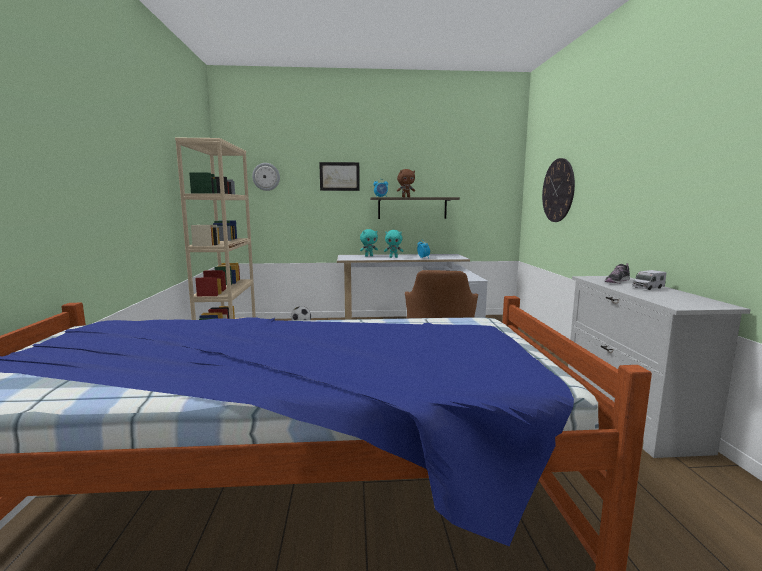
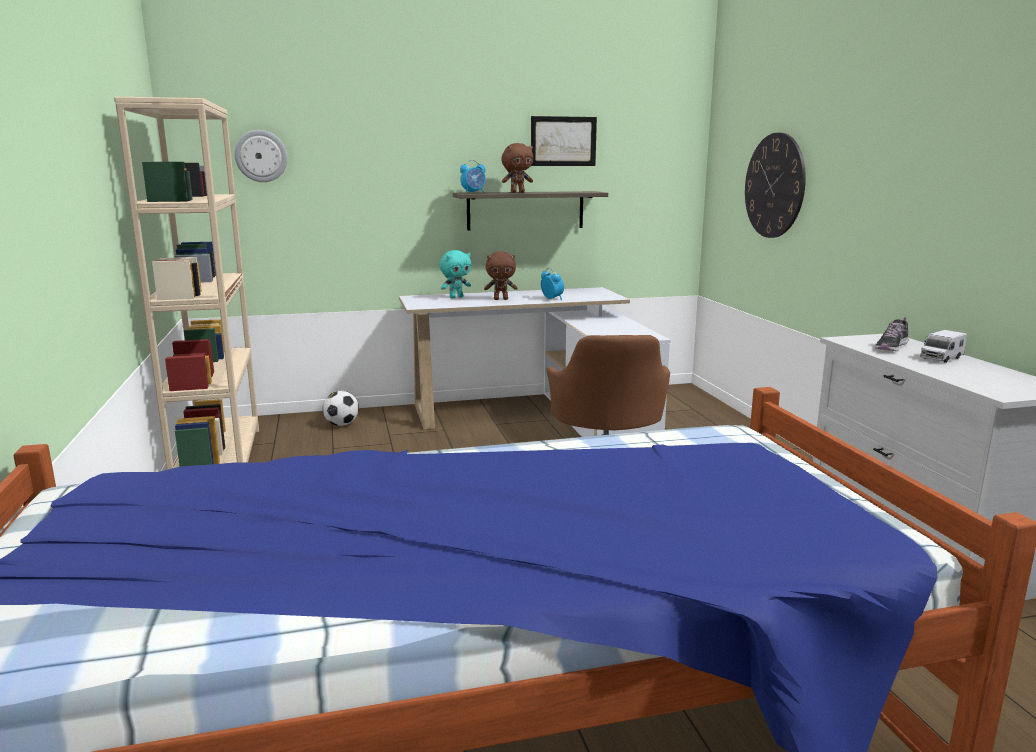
camera: 10 degrees left, 5 degrees up
(339, 176) = (397, 155): picture -> picture (563, 141)
(393, 257) = (501, 299): turquoise plush toy -> brown plush toy

